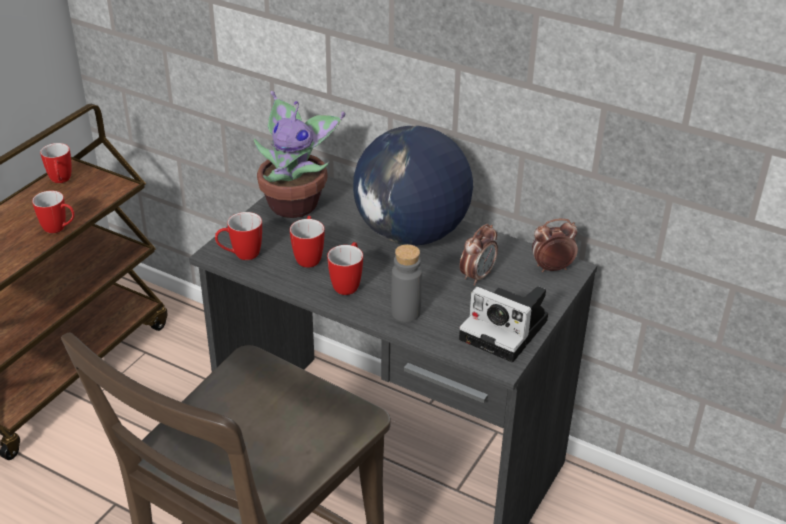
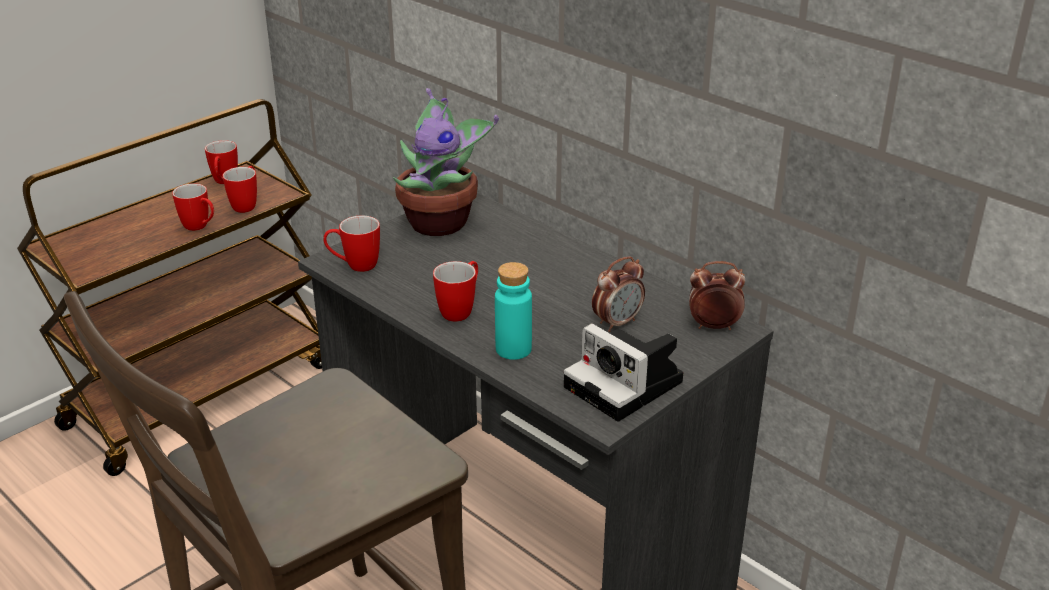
camera: 15 degrees right, 5 degrees down
(309, 256) = (429, 277): mug -> mug (247, 205)
(405, 312) = (513, 349): grey bottle -> turquoise bottle
(411, 234) = (559, 269): globe -> none

